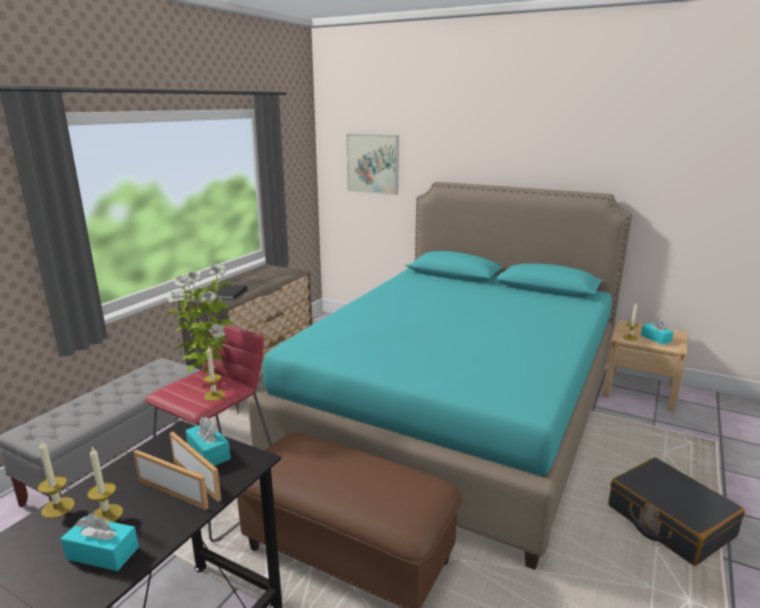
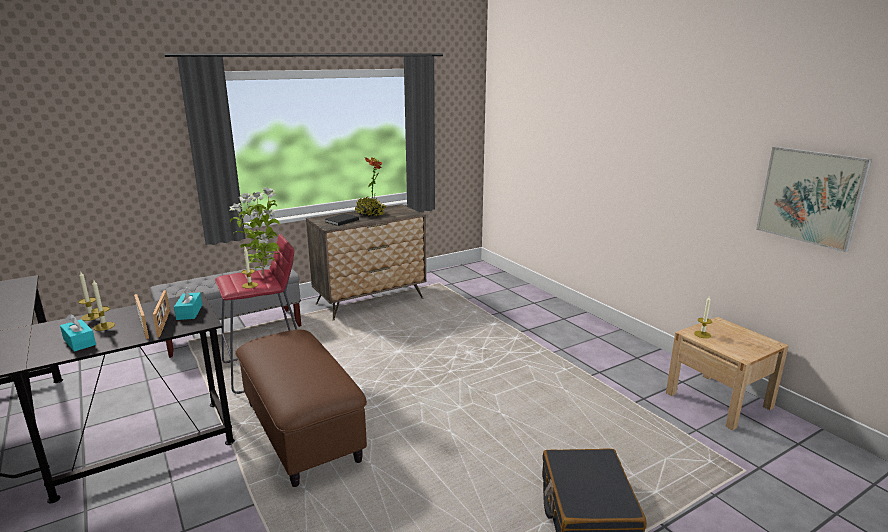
camera: 30 degrees right, 0 degrees up
(250, 280) = (370, 214): none -> potted plant
(372, 163) = (522, 122): picture -> picture (810, 197)
(457, 412) = (500, 365): turquoise bed -> none
(655, 338) = (732, 342): turquoise tissue box -> none

